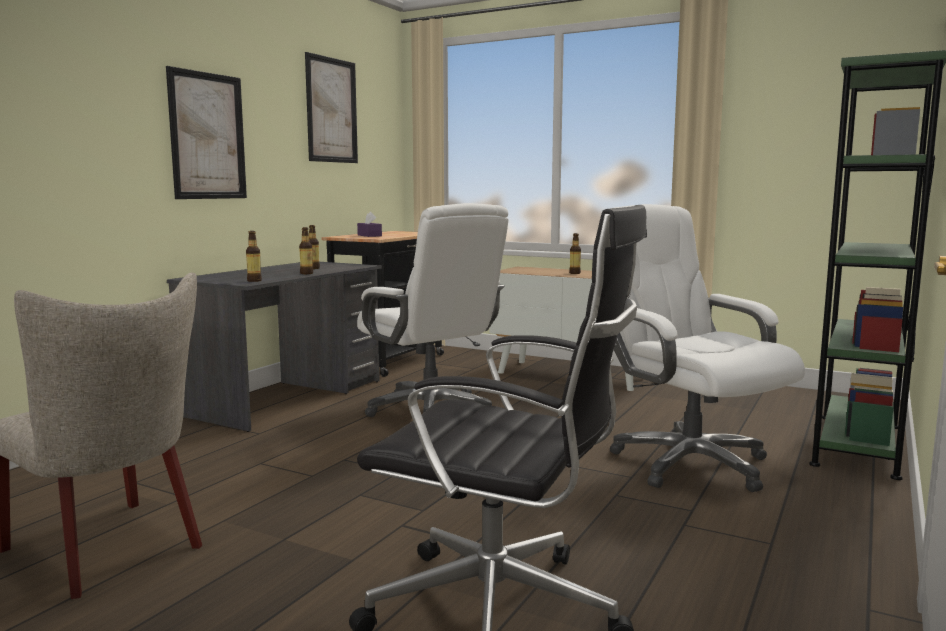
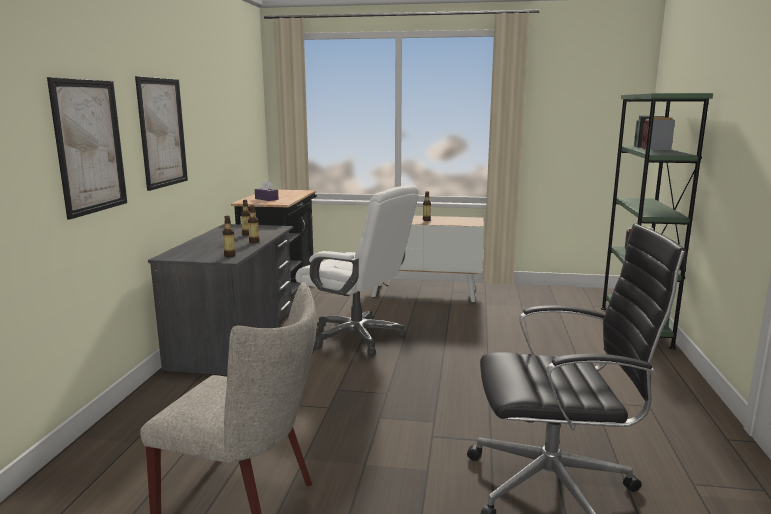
camera: 20 degrees left, 5 degrees up
(331, 110) = (228, 97): picture -> picture (90, 146)
(689, 463) = (558, 355): white office chair -> none

